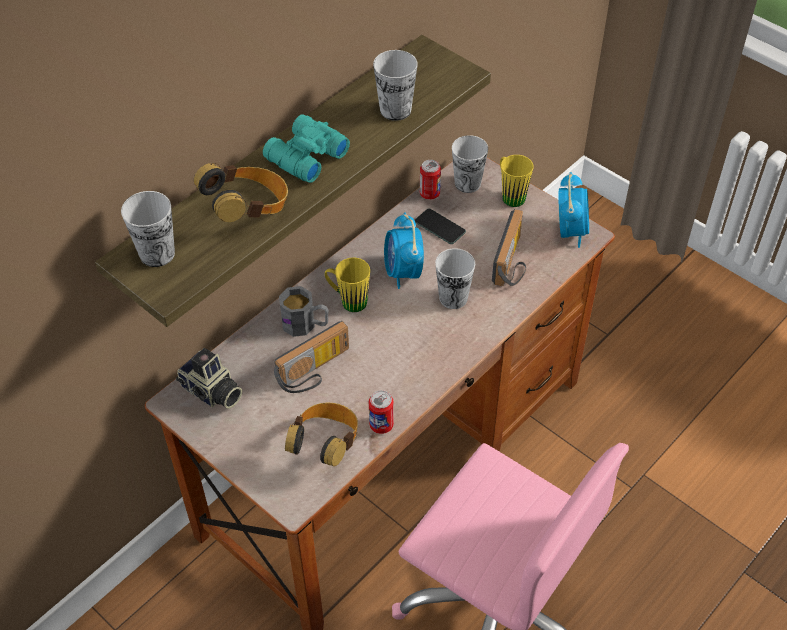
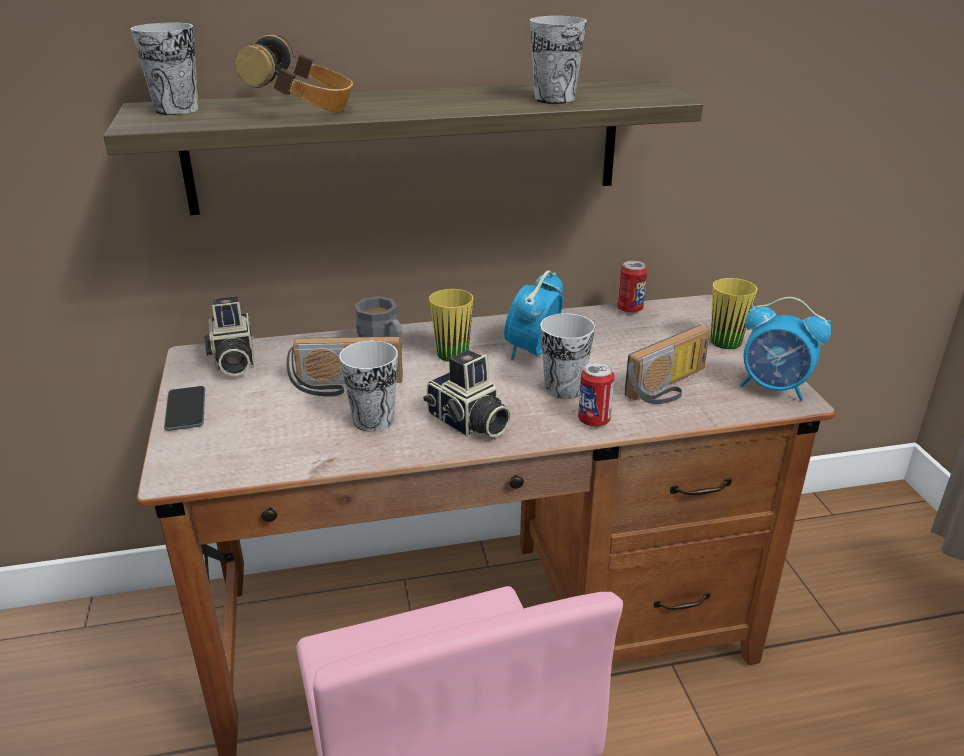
camera: 35 degrees right, 20 degrees down
(304, 157) = (412, 100): turquoise binoculars -> none
(325, 444) = (275, 444): headphones -> none
(381, 425) = (352, 455): can -> can (594, 420)
(424, 360) = (468, 423): none -> camera
(440, 227) = (613, 334): phone -> phone (185, 409)
(467, 183) = (682, 315): cup -> cup (373, 420)
(570, 231) = (774, 388): alarm clock -> alarm clock turned 75 degrees clockwise

